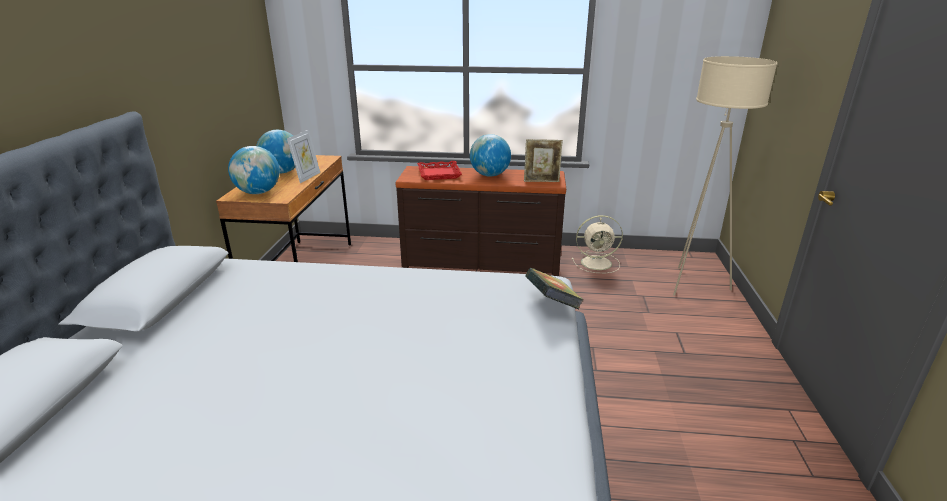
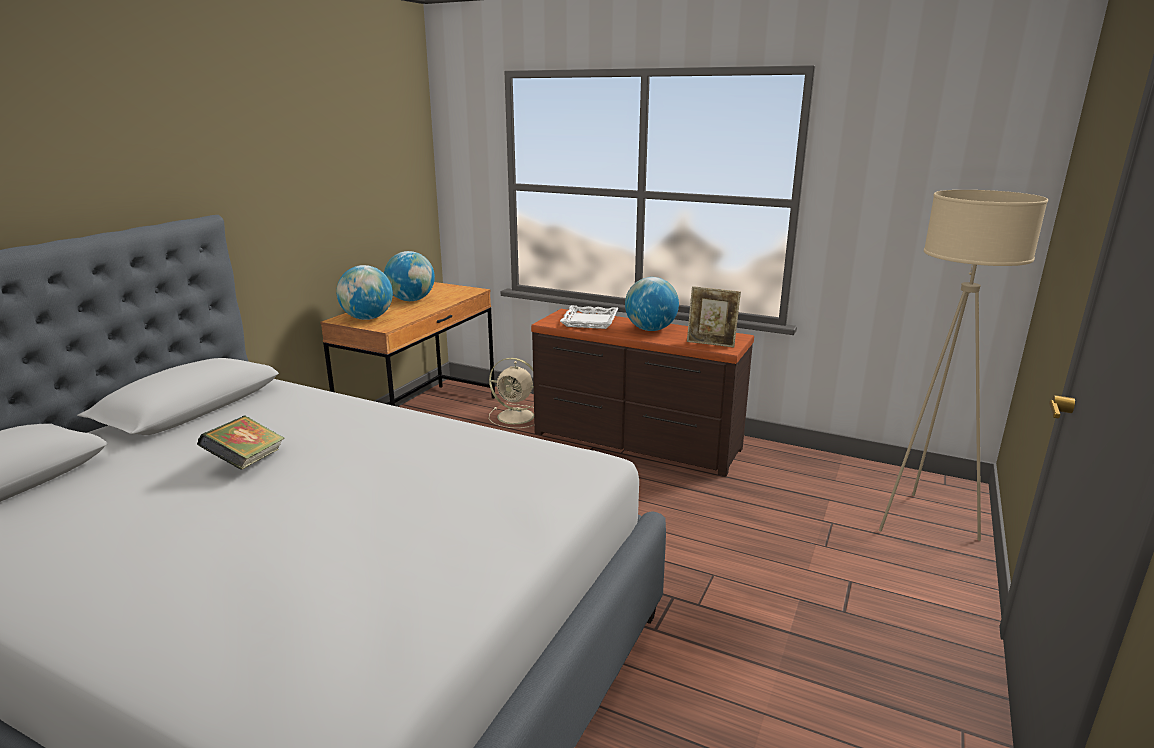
camera: 20 degrees right, 5 degrees down
(307, 177) = (431, 308): picture frame -> none
(438, 174) = (589, 321): red tray -> white tray
(552, 304) = (577, 488): book -> book (246, 462)
(597, 263) = (793, 468): beige fan -> beige fan (517, 417)

